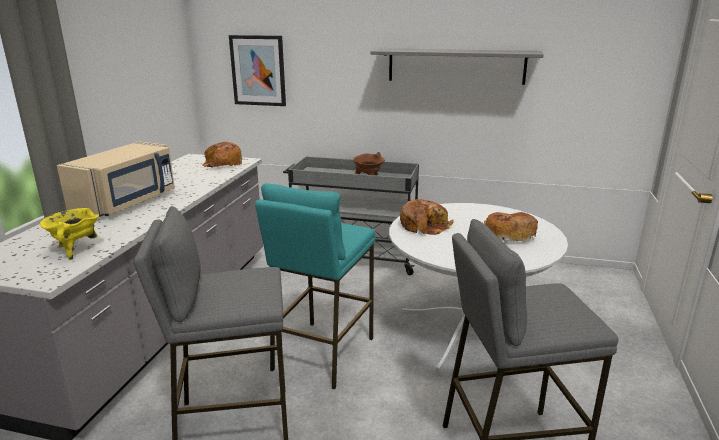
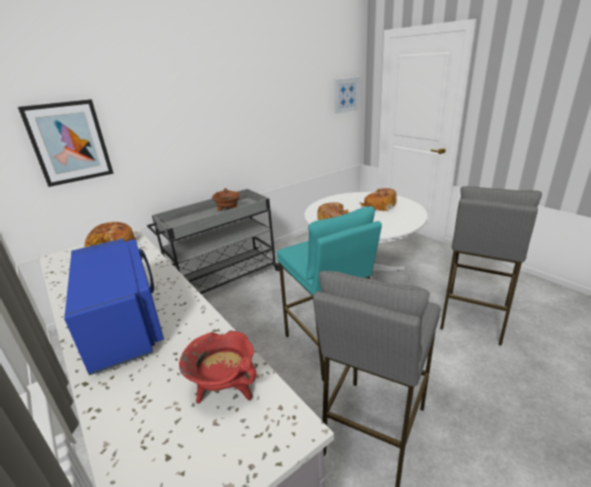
camera: 50 degrees left, 5 degrees up
(75, 250) = (225, 390): yellow cooking pot -> red cooking pot
(127, 202) = (125, 324): beige microwave -> blue microwave
(456, 66) = (254, 106): grey shelf -> none
(631, 73) = (346, 95): none -> picture

